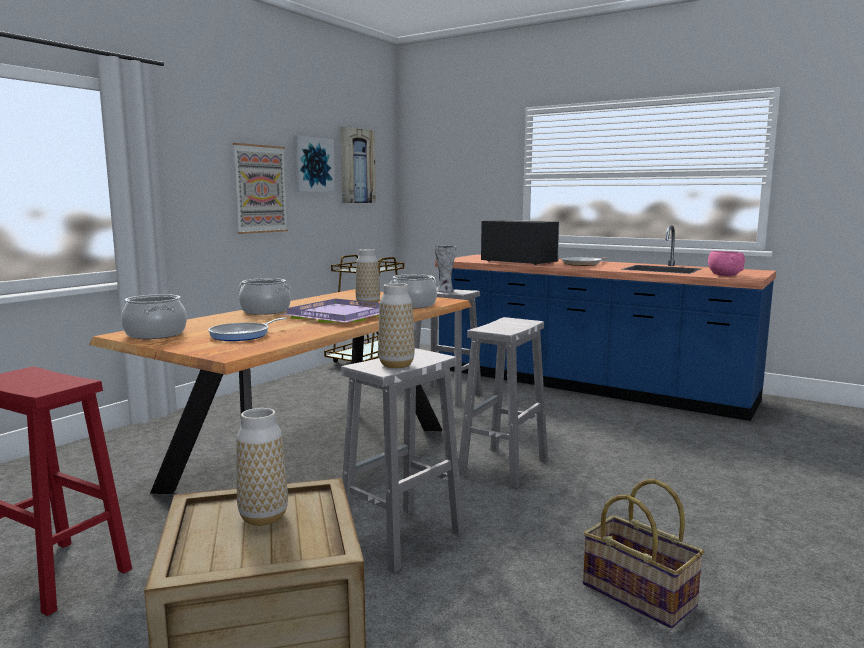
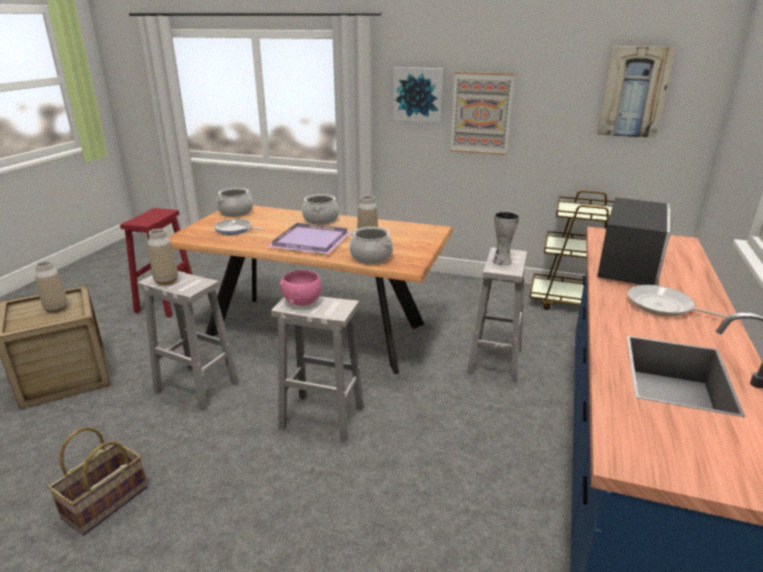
camera: 75 degrees right, 15 degrees up
(313, 165) = (556, 91): picture -> picture (418, 94)
(724, 275) = (633, 433): pink bowl -> pink bowl (303, 302)

